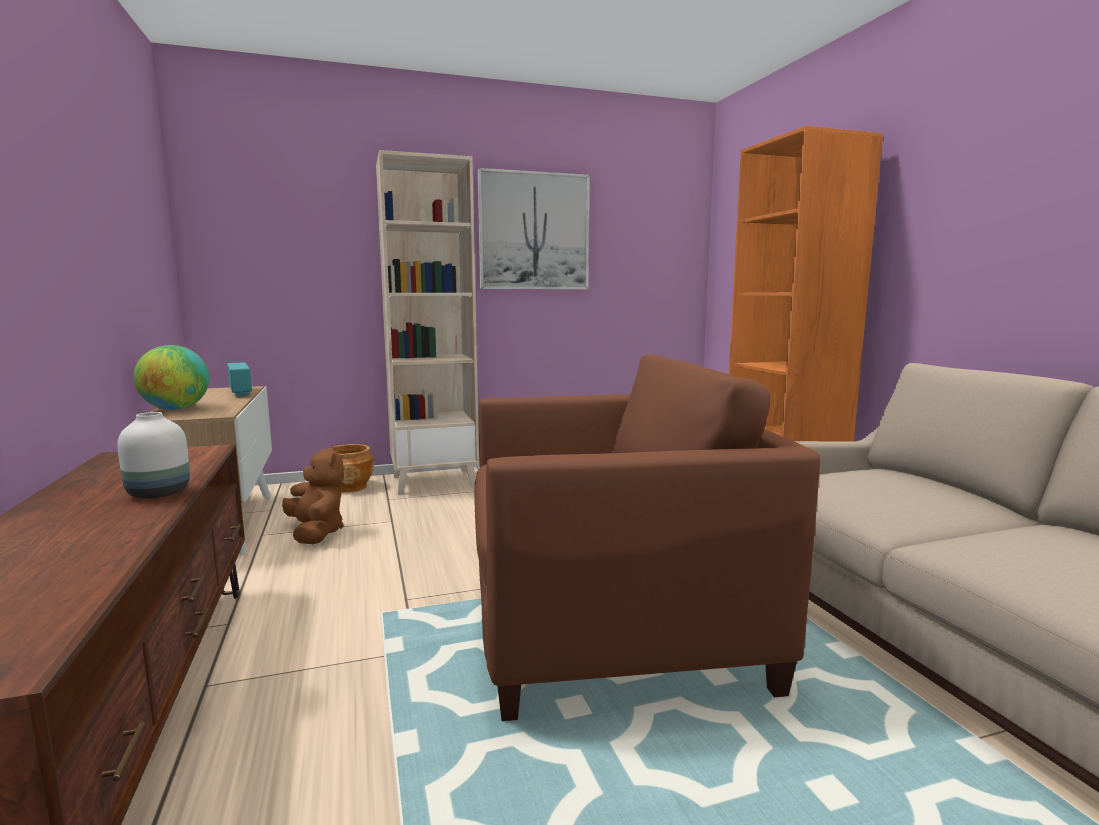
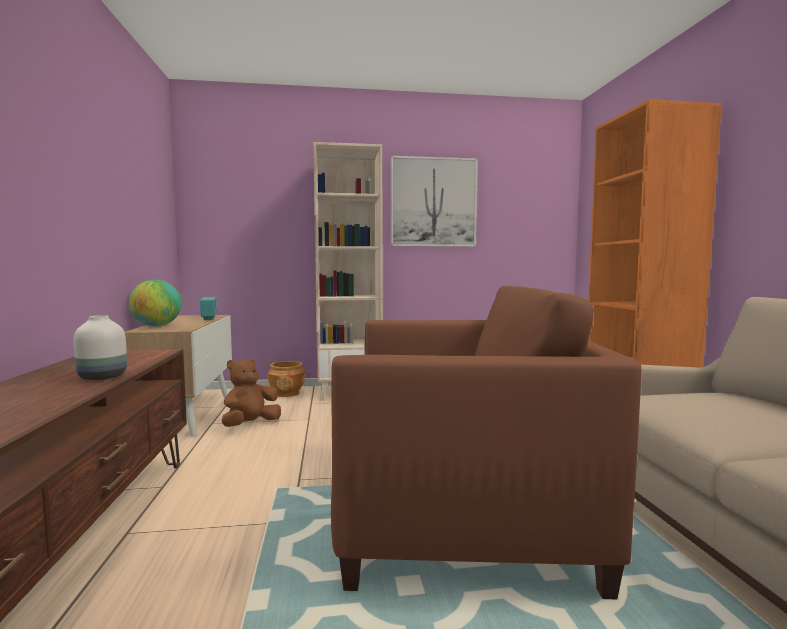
camera: 10 degrees right, 5 degrees down
(316, 533) = (250, 424): brown plush toy -> brown plush toy turned 120 degrees counterclockwise

